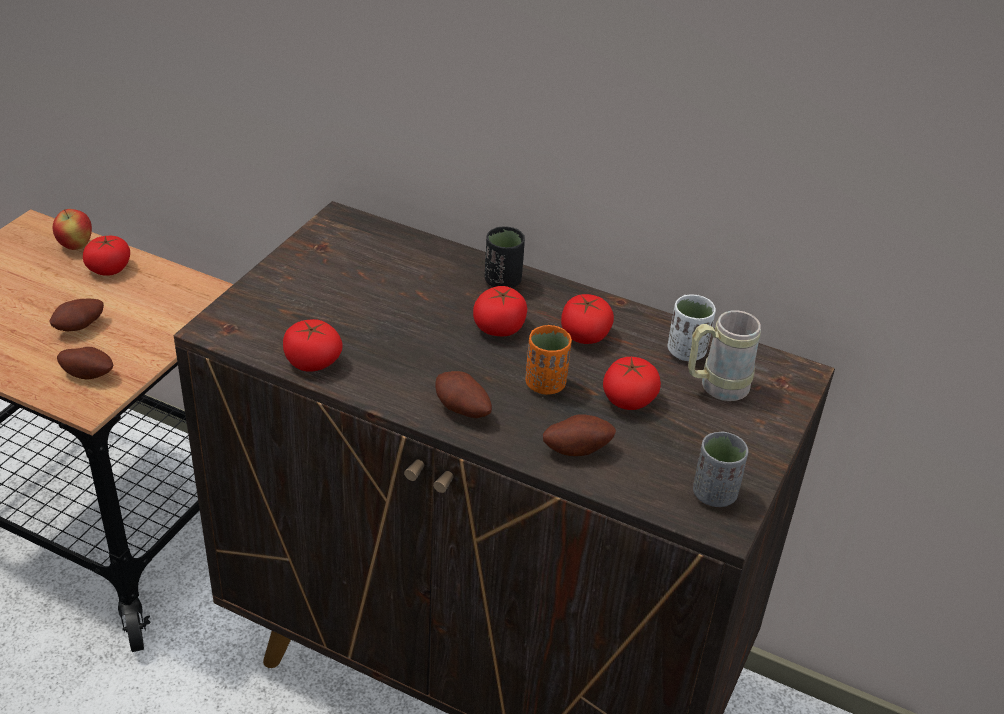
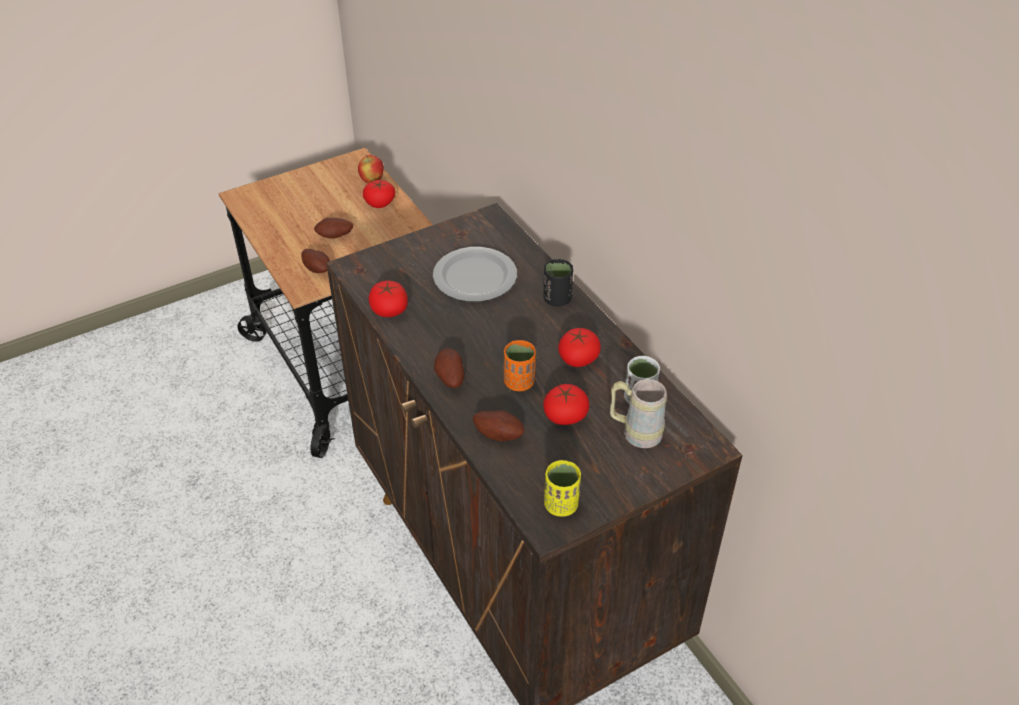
camera: 35 degrees right, 5 degrees up
(387, 290) = (476, 278): none -> plate
(499, 327) = (525, 331): tomato -> none
(714, 494) = (561, 505): grey cup -> yellow cup

